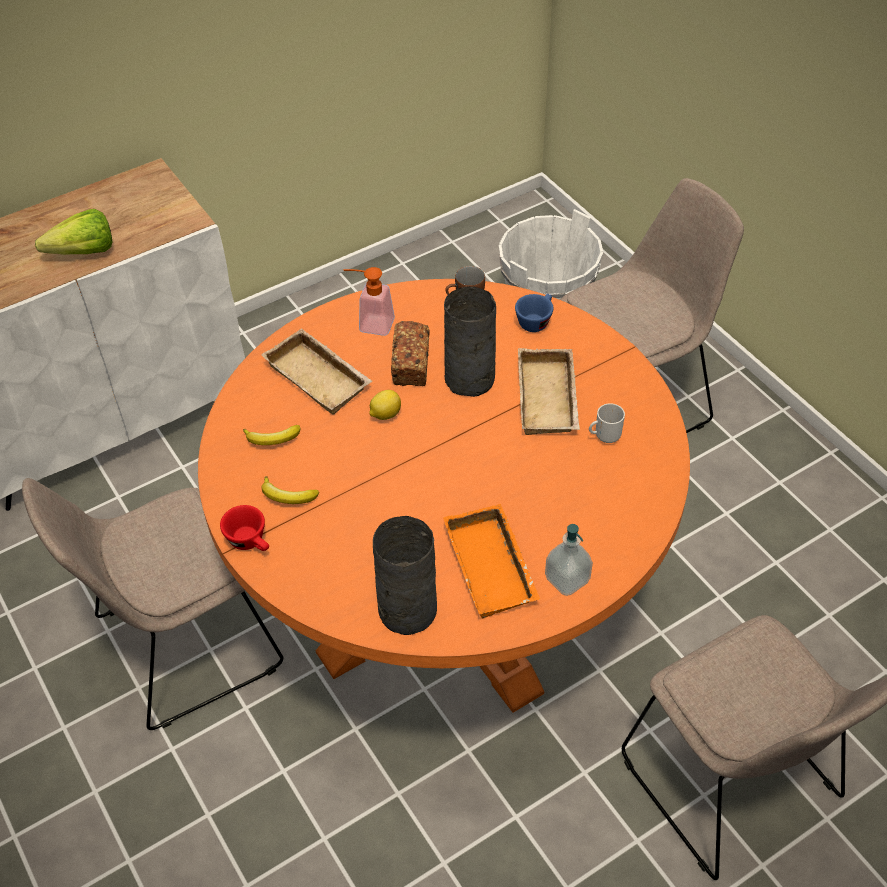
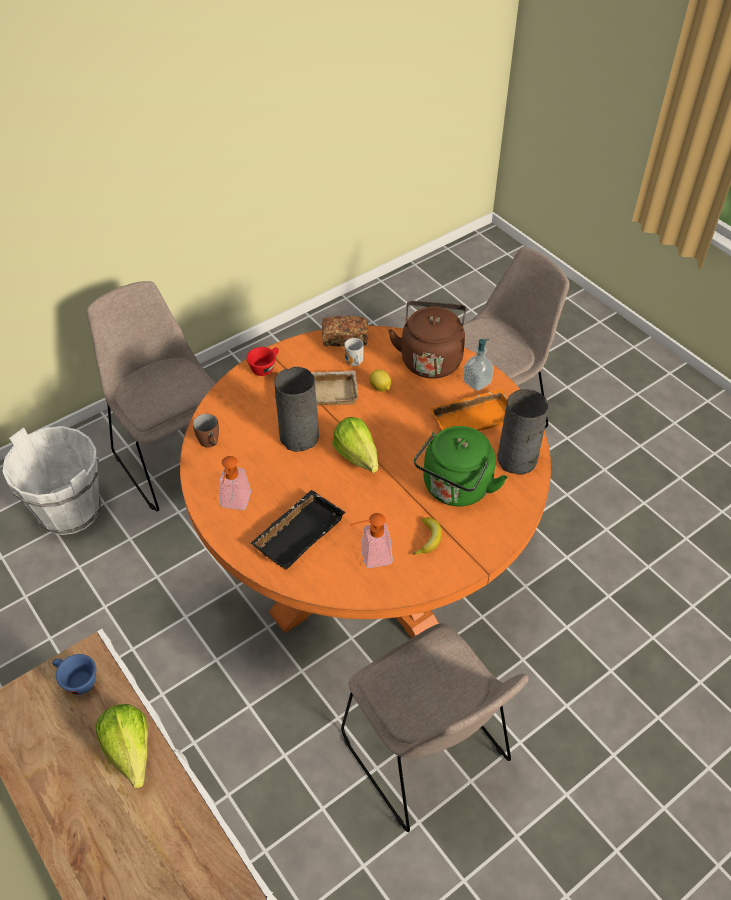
camera: 95 degrees left, 0 degrees up
(251, 542) = (475, 557): red cup -> red cup (265, 367)
(272, 439) = (370, 557): banana -> soap dispenser
(320, 377) = (298, 532): beige tray -> black tray
(363, 532) = (455, 489): none -> green kettle
(385, 414) = (339, 486): lemon -> lemon (380, 388)
(411, 364) = (283, 473): bread -> bread (345, 339)
(423, 435) = (358, 461): none -> lettuce
(535, 321) = (235, 400): blue cup -> blue cup (76, 680)
(618, 526) = (430, 358): none -> brown kettle

